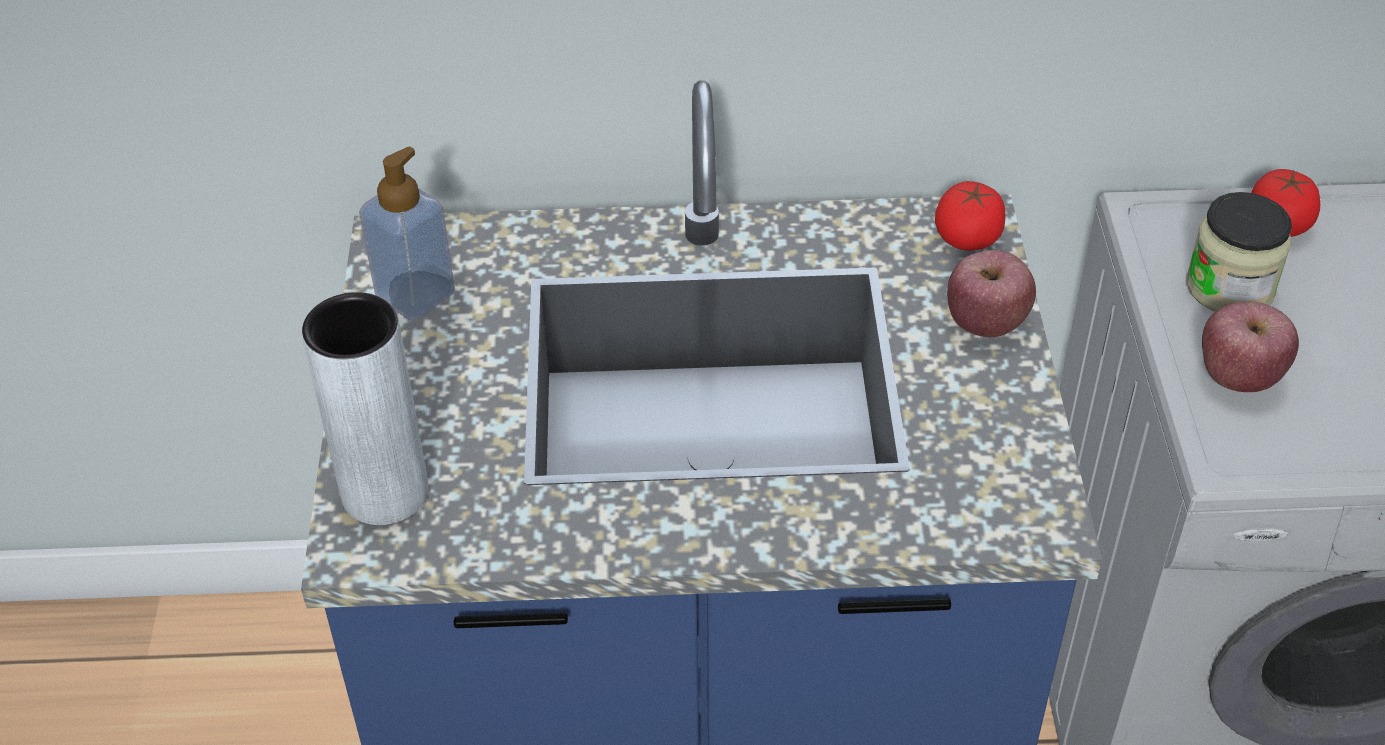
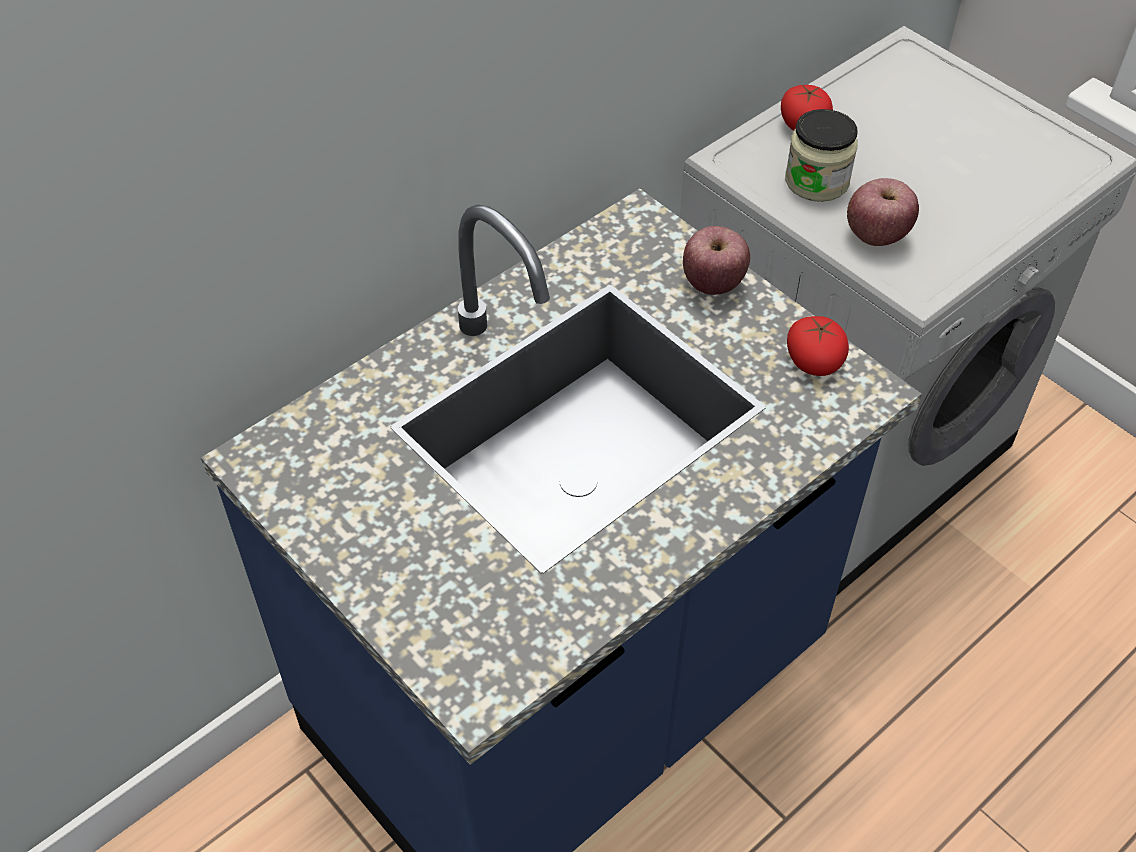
camera: 40 degrees left, 5 degrees up
(385, 492) = (453, 644): grey vase -> none
(415, 295) = (317, 489): soap dispenser -> none
(968, 236) = (644, 231): tomato -> tomato (814, 361)

